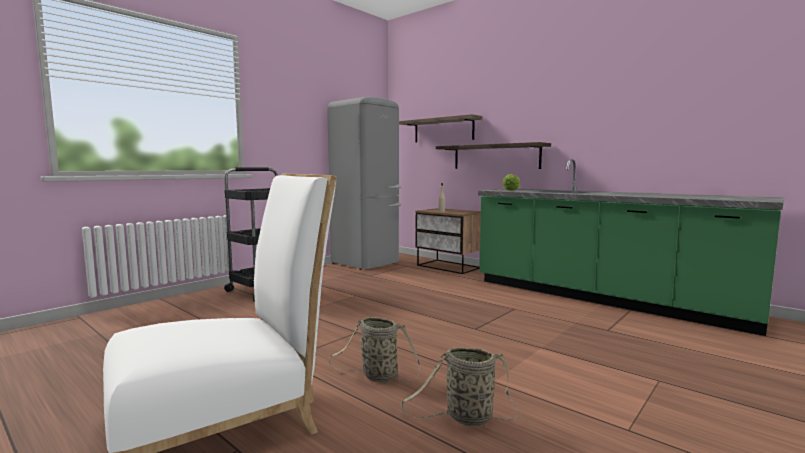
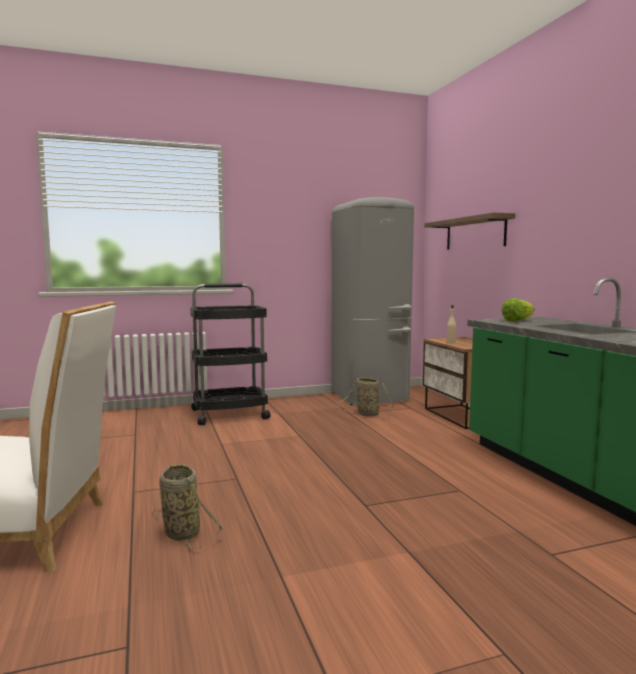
camera: 30 degrees right, 0 degrees up
(466, 418) = (186, 607): basket -> basket (366, 414)
(495, 157) = (528, 271): shelf -> none

